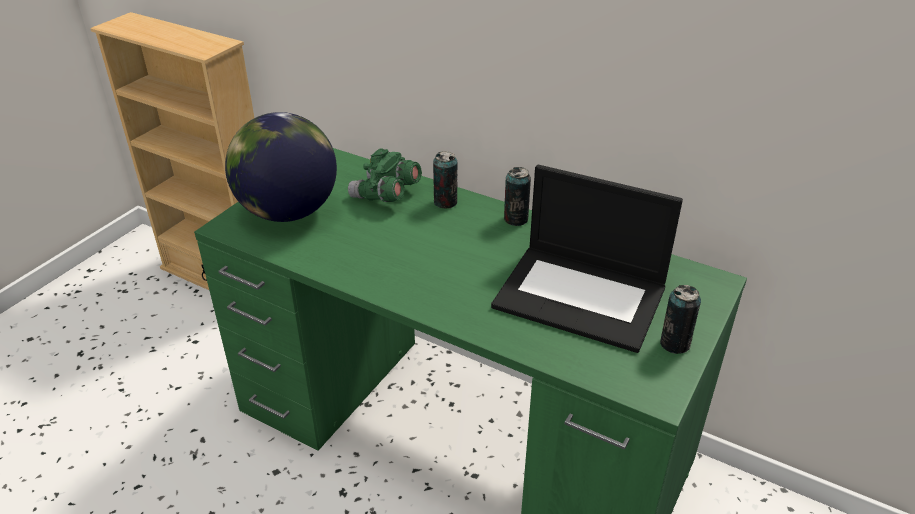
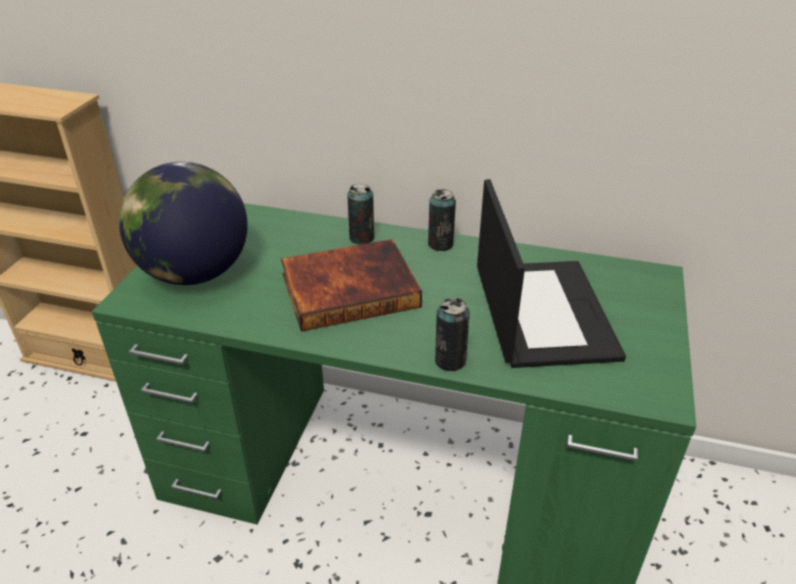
camera: 15 degrees left, 0 degrees up
(386, 195) = (295, 239): green binoculars -> none
(415, 246) = (350, 288): none -> book
(582, 296) = (541, 311): laptop -> laptop turned 105 degrees counterclockwise
(674, 343) = (651, 342): can -> can (450, 360)

